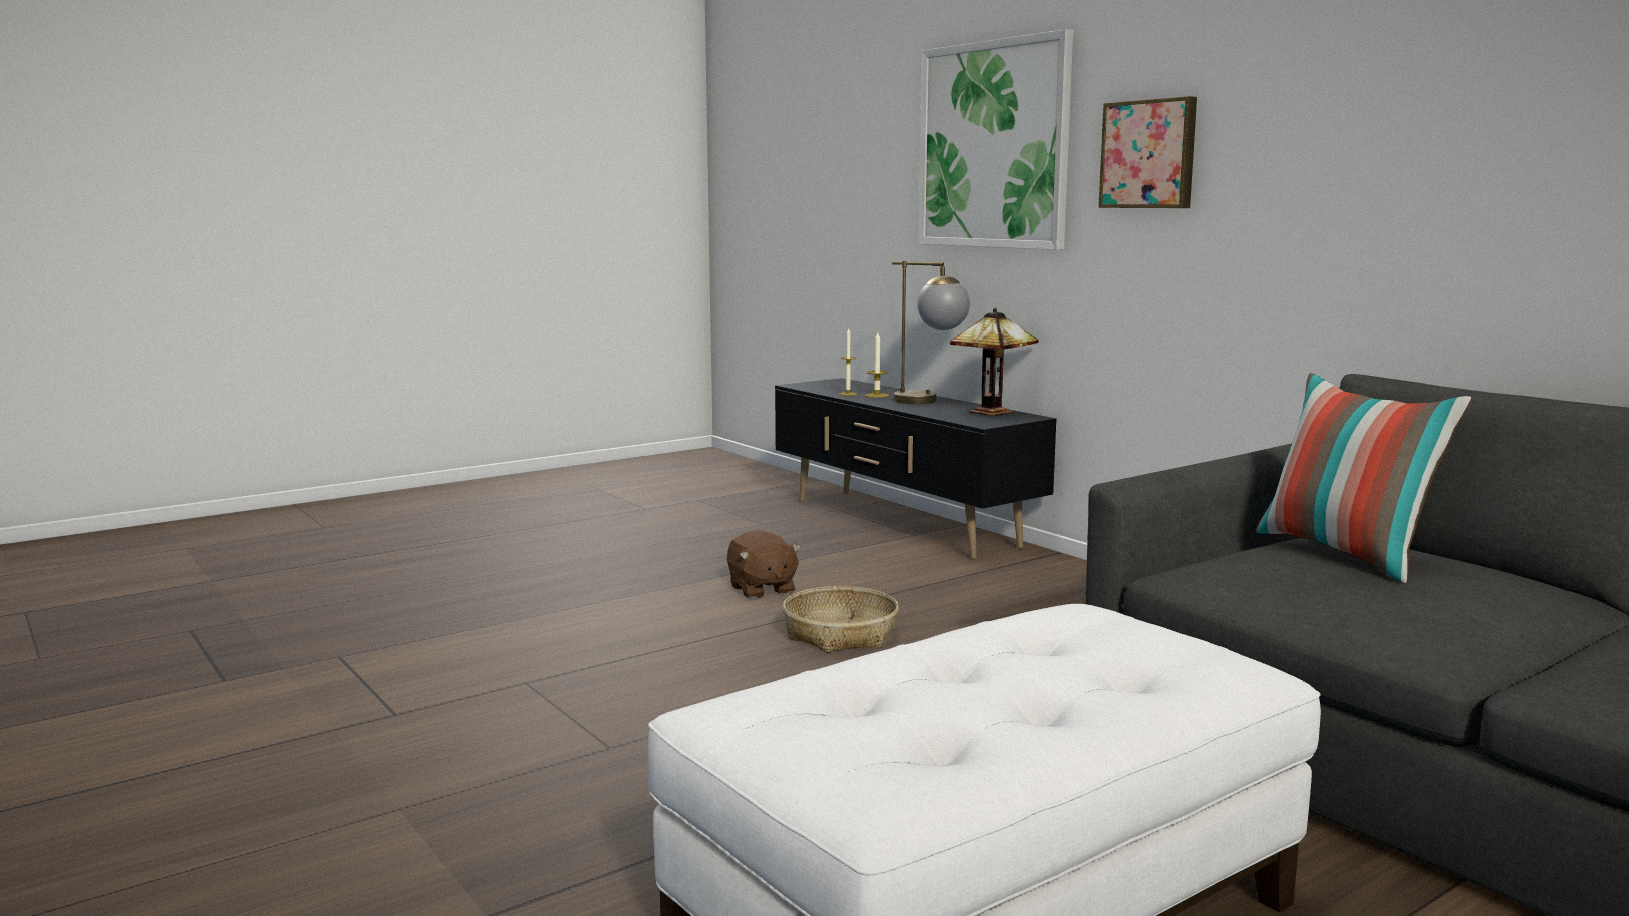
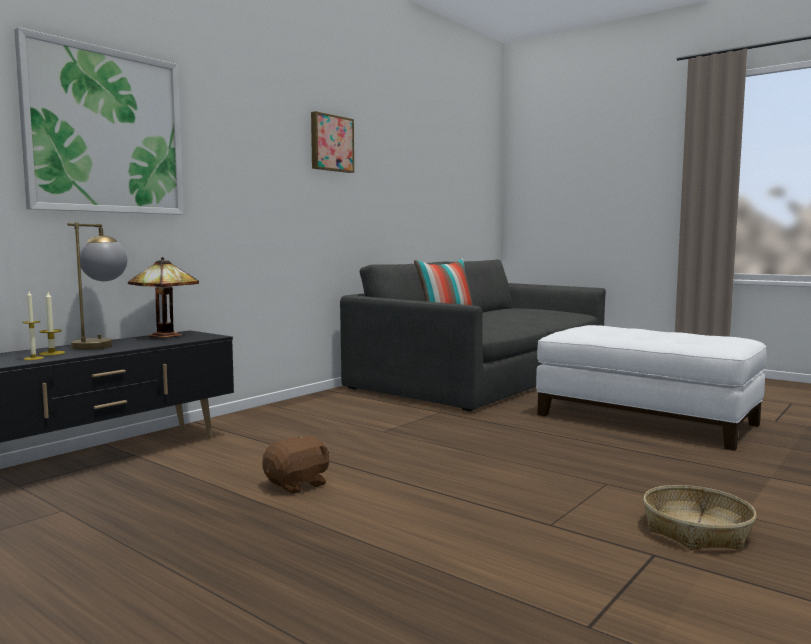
camera: 105 degrees left, 5 degrees down
(840, 634) = (387, 456): basket -> basket (696, 531)
(1150, 154) = (234, 158): picture -> picture (331, 143)

